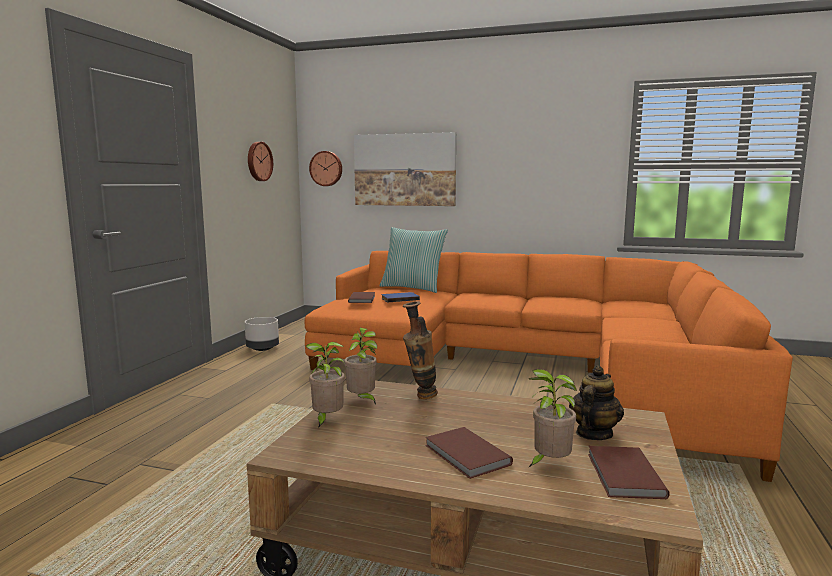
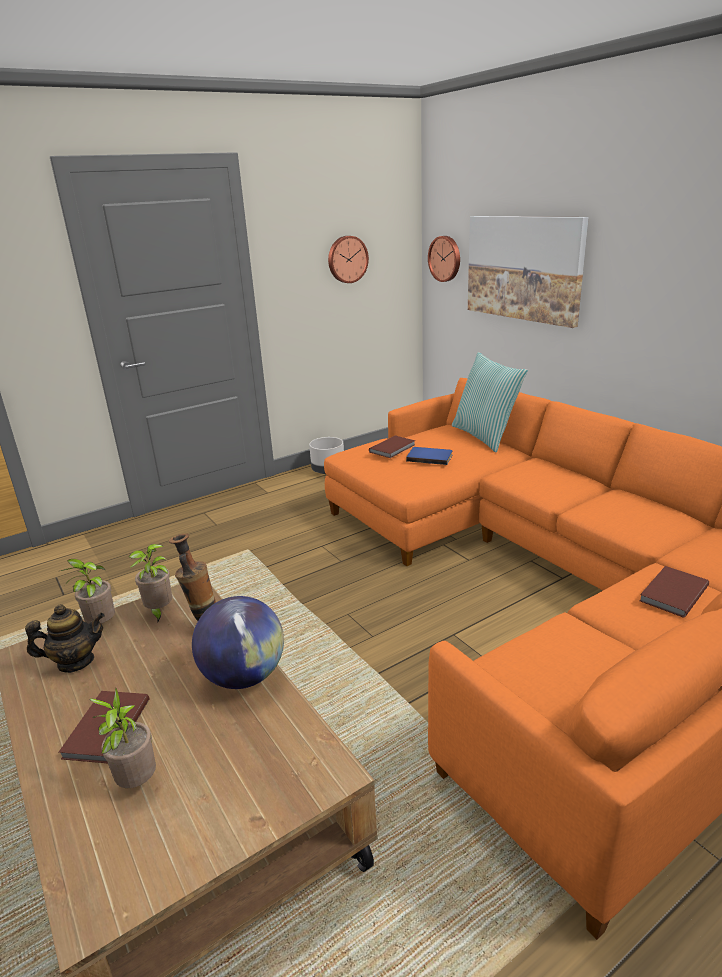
camera: 40 degrees right, 15 degrees up
(502, 405) = (244, 676): none -> globe
(593, 434) = (241, 767): teapot -> teapot (75, 662)
(623, 475) = (158, 842): brown book -> brown book (671, 593)

